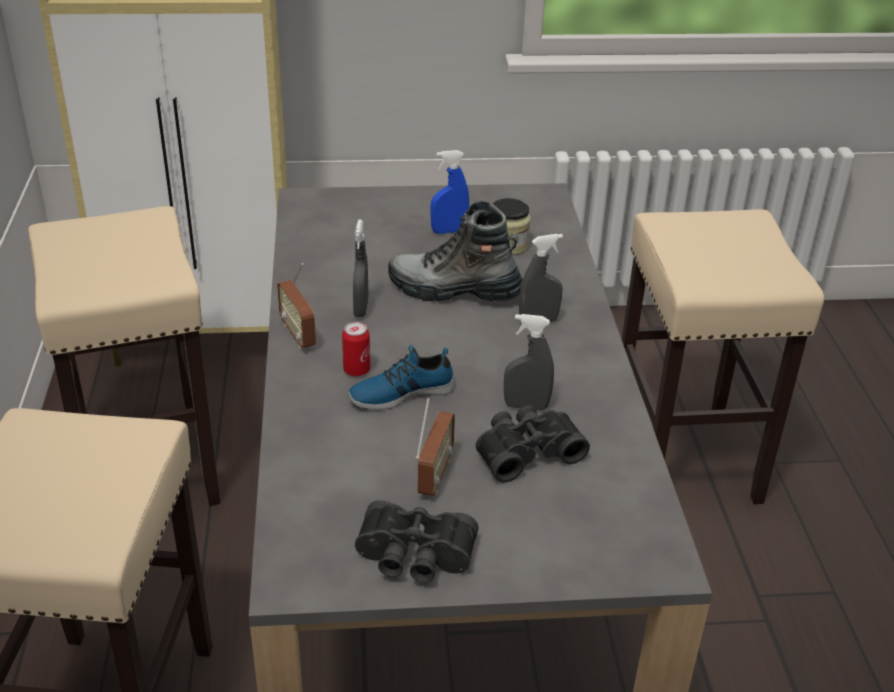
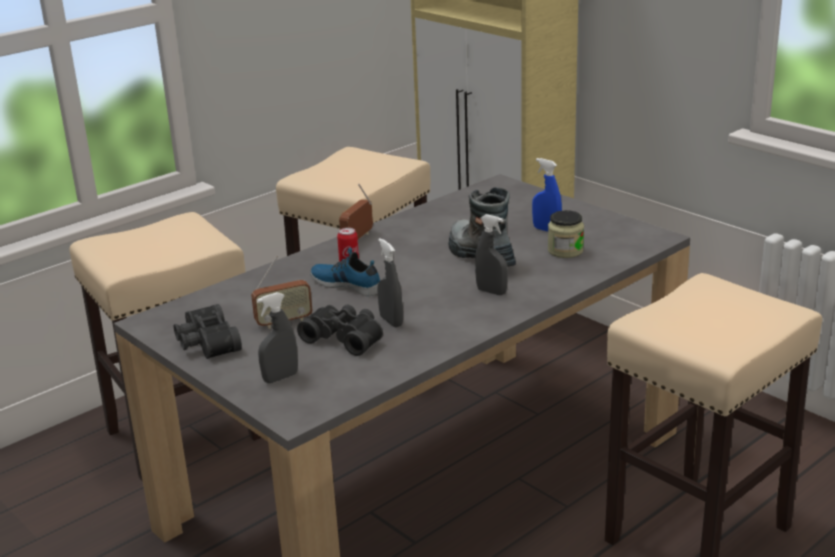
camera: 55 degrees right, 10 degrees down
(361, 308) = (412, 242): grey spray bottle -> grey spray bottle (280, 378)

